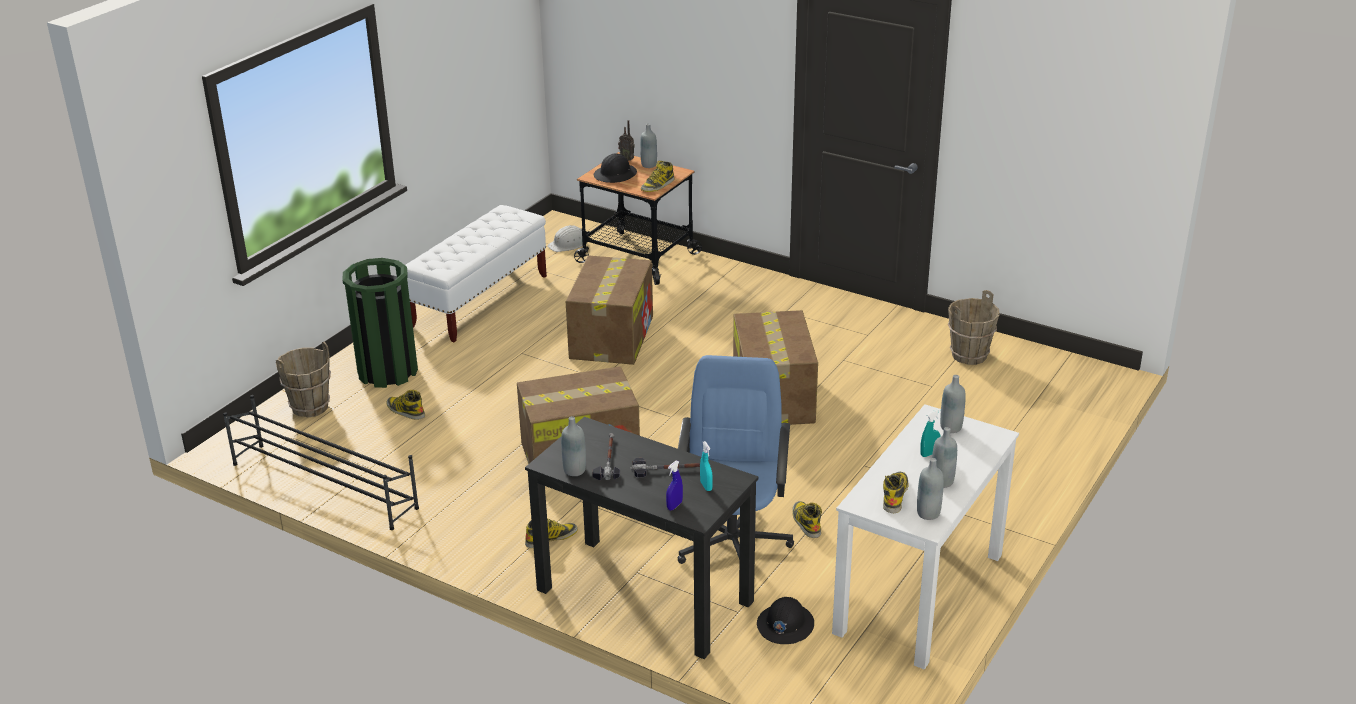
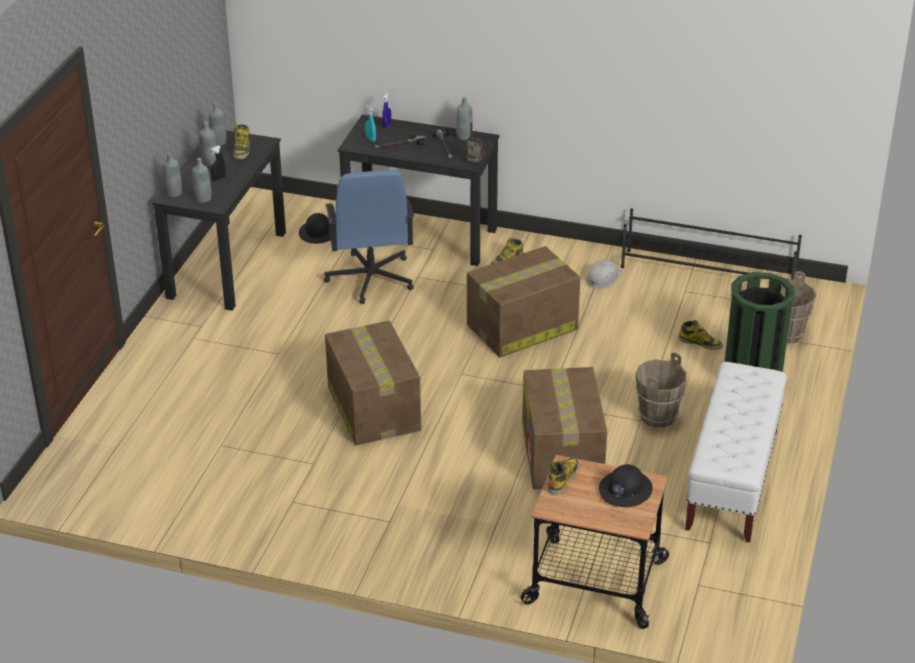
camera: 165 degrees right, 5 degrees up
(568, 244) = (695, 592): white hard hat -> white hard hat (603, 278)
(627, 159) = (627, 524): radio -> radio (474, 163)
(649, 165) = (593, 516): grey bottle -> grey bottle (174, 193)
(806, 522) = (318, 300): boot -> none
(919, 594) = (227, 264): white desk -> black desk
(929, 454) = (219, 178): turquoise spray bottle -> black spray bottle
(969, 356) = (181, 490): brown bucket -> brown bucket (657, 416)

